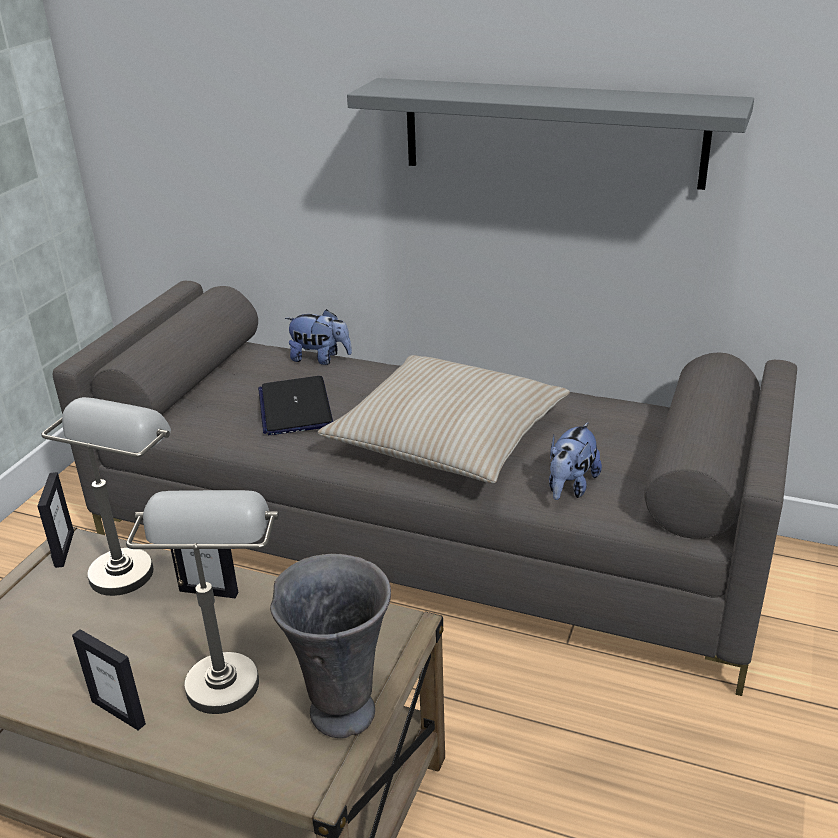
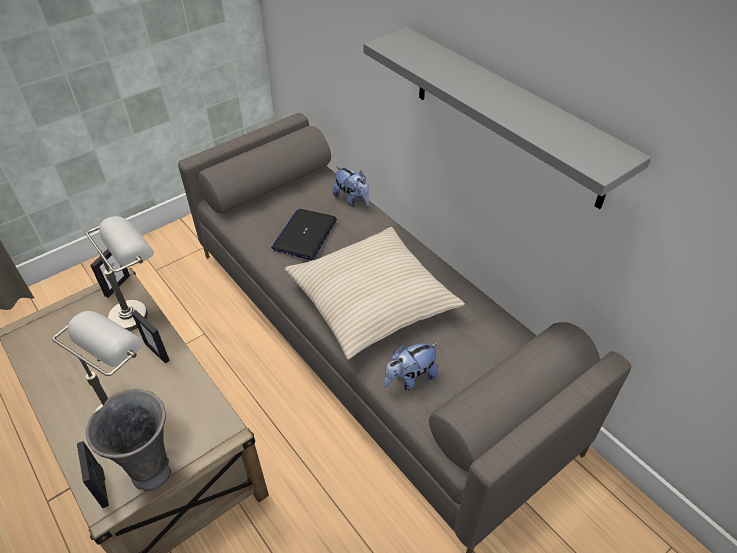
camera: 30 degrees right, 15 degrees up
(119, 712) = (62, 407): picture frame -> picture frame (102, 487)

